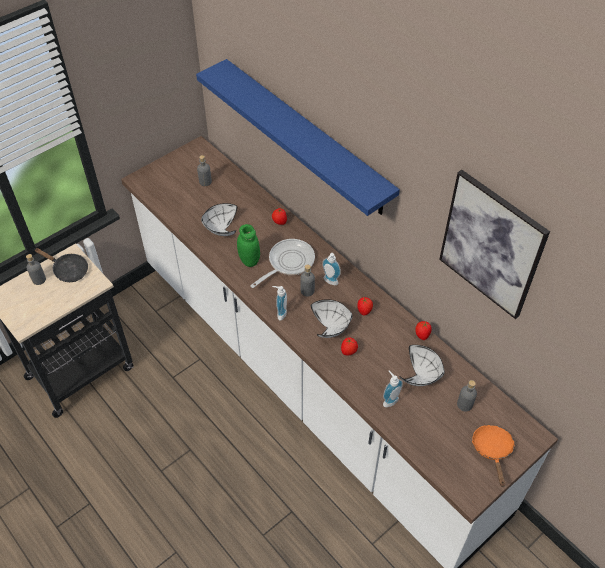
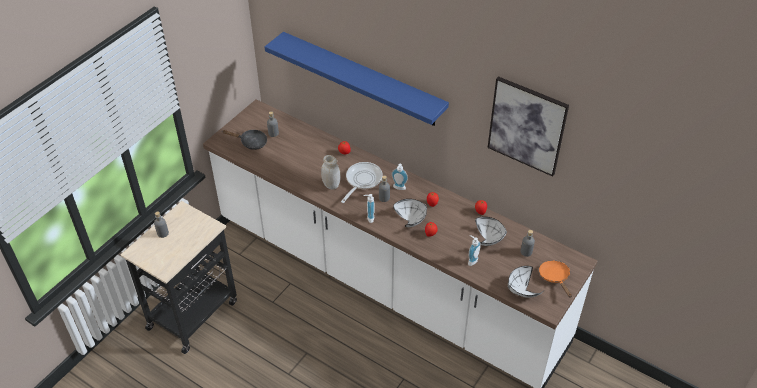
camera: 15 degrees left, 5 degrees down
(68, 270) = (184, 222): black frying pan -> black frying pan (251, 142)
(220, 229) = (299, 167): white bowl -> white bowl (522, 291)
(249, 260) = (331, 185): green jar -> white jar

